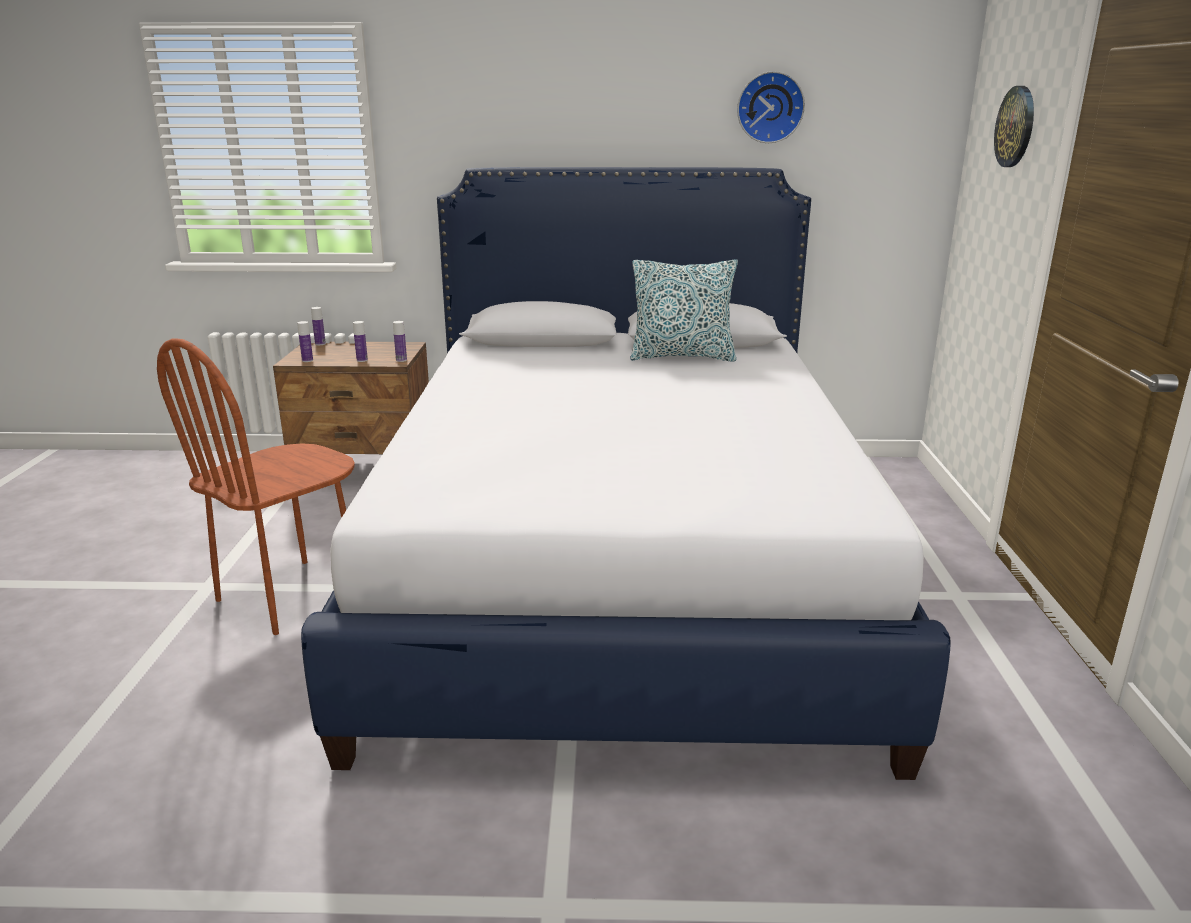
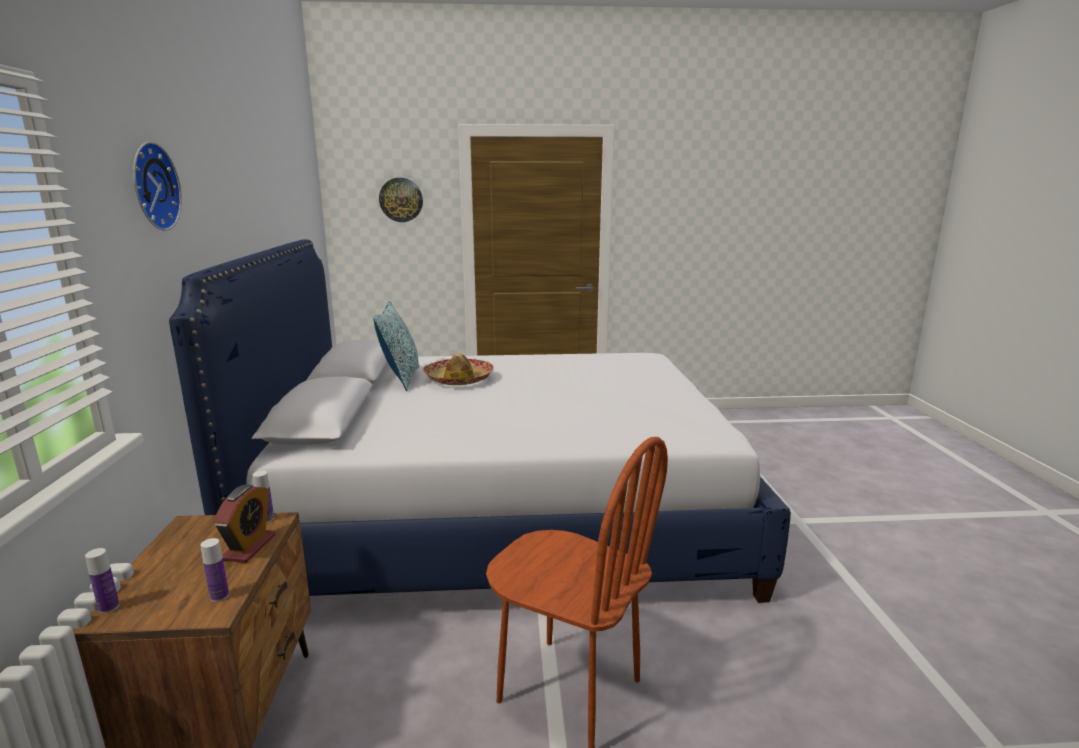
camera: 95 degrees left, 5 degrees down
(362, 360) = (249, 547): bottle -> alarm clock
(678, 378) = (458, 379): none -> hat
(770, 107) = (279, 193): wall clock -> wall clock (151, 186)

